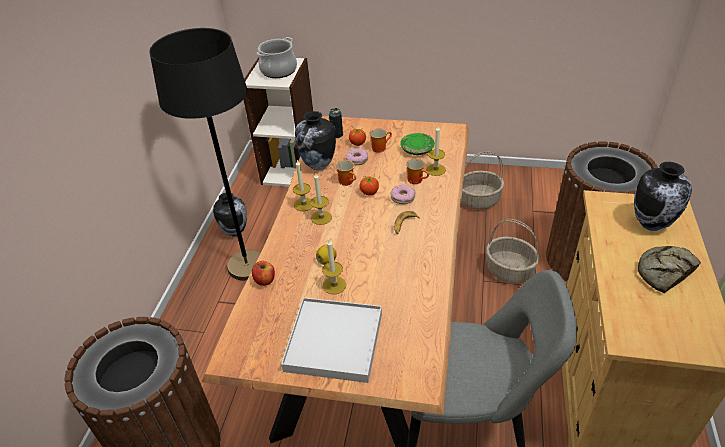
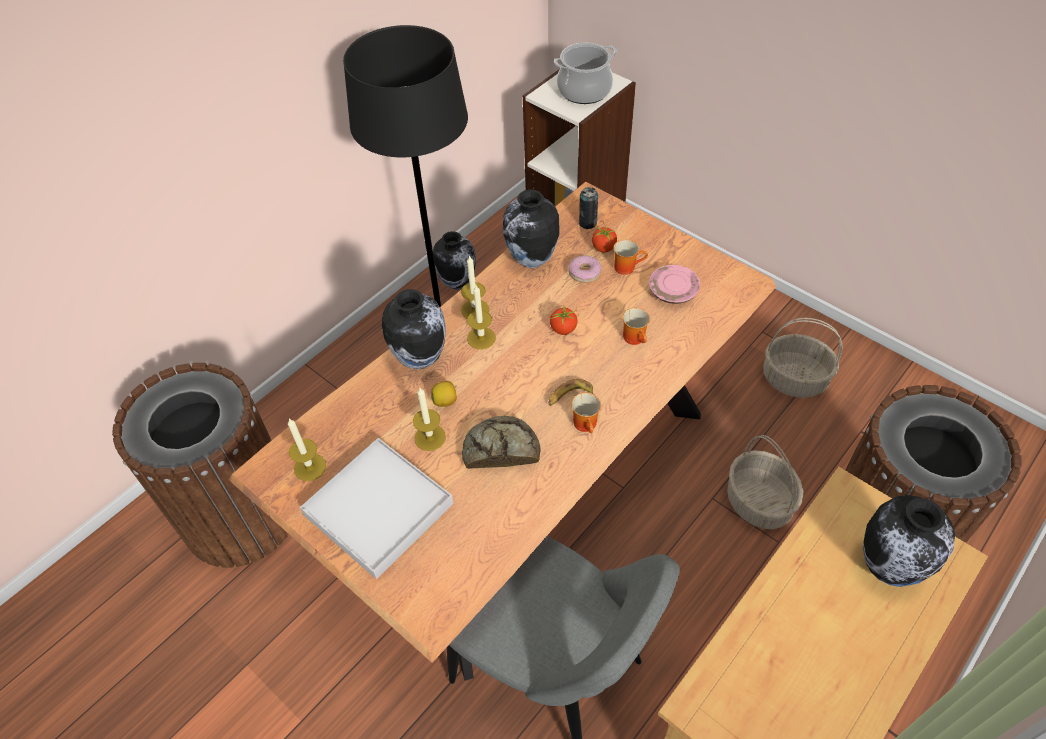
camera: 30 degrees right, 10 degrees up
(265, 280) = (363, 392): apple -> none
(289, 245) = (420, 358): none -> vase
(348, 181) = (550, 300): mug -> mug (587, 424)
(402, 197) = (598, 356): donut -> none
(417, 149) = (673, 291): green plate -> pink plate
(436, 169) = (672, 334): candle -> candle (310, 467)
(664, 272) = (838, 647): bread -> bread (500, 449)

